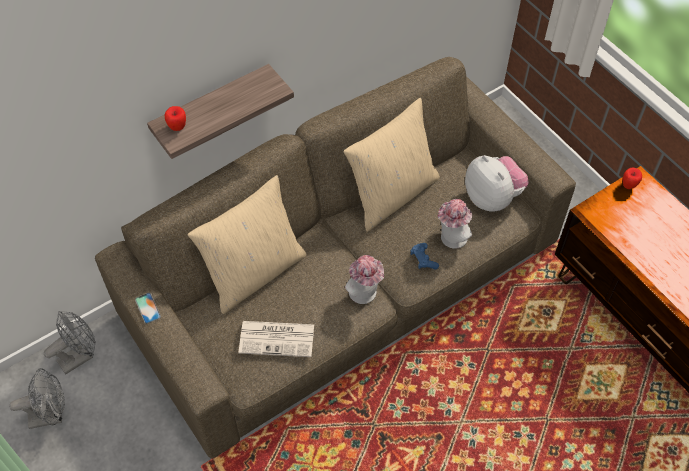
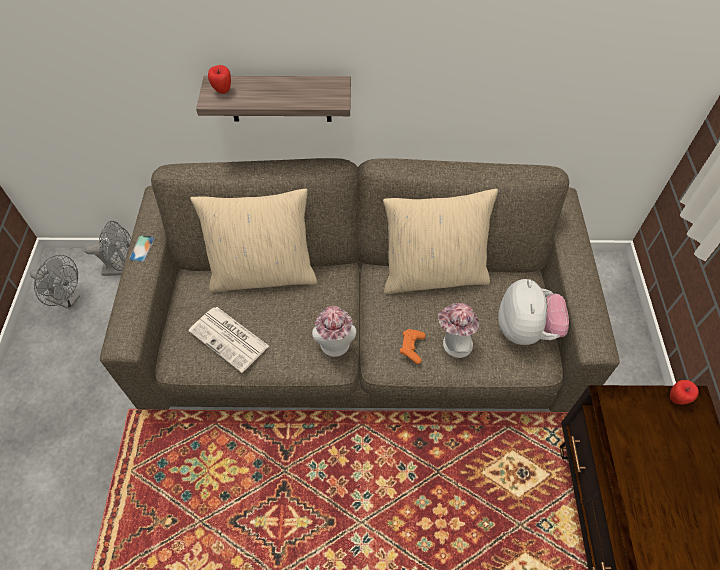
camera: 35 degrees right, 0 degrees up
(423, 260) = (411, 348): blue game controller -> orange game controller

